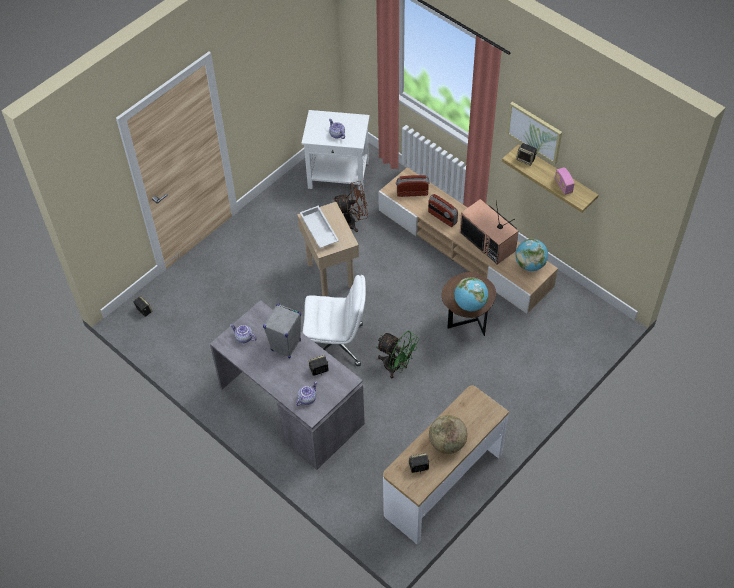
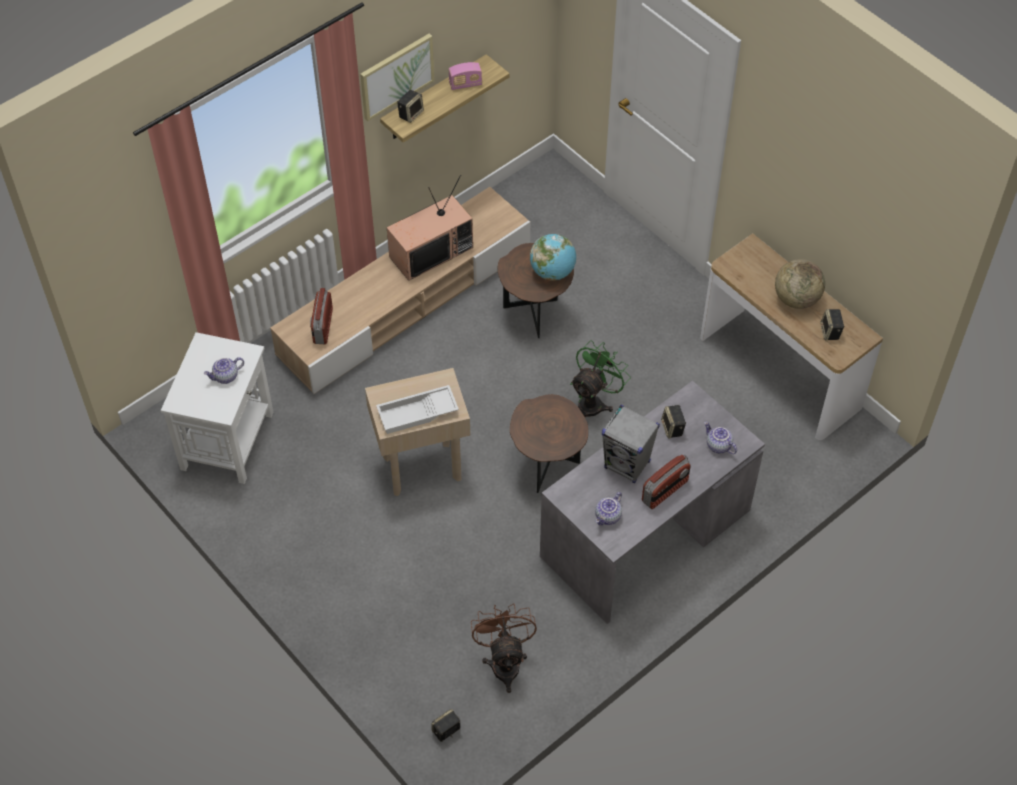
camera: 85 degrees left, 0 degrees up
(336, 344) = (547, 470): white office chair -> brown side table
(352, 222) = (327, 431): brown fan -> brown fan (505, 662)
(442, 217) = (377, 297): radio -> radio (665, 491)
(530, 264) = (479, 213): globe -> none

